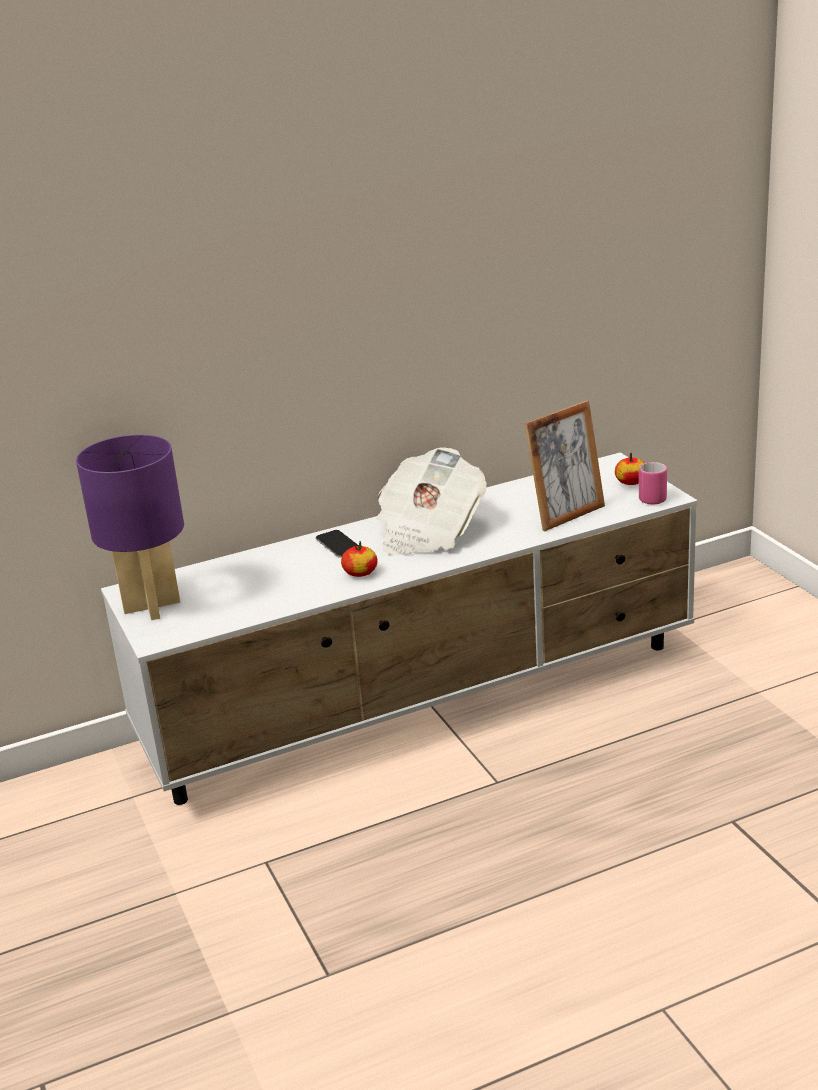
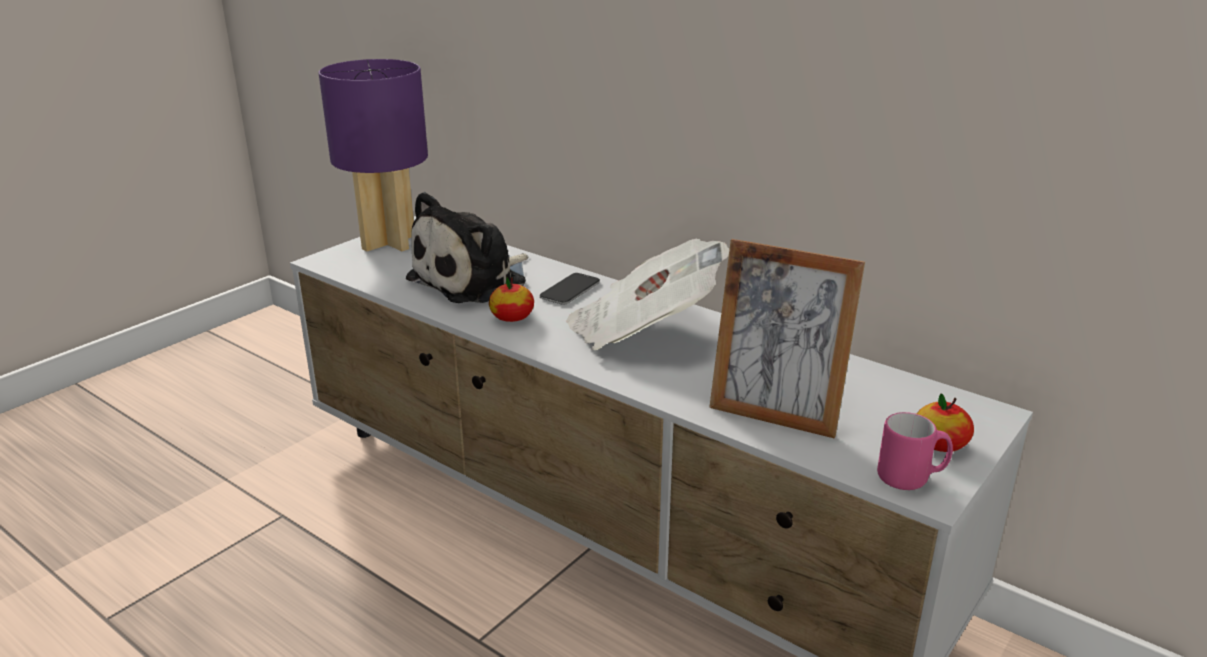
camera: 60 degrees right, 0 degrees up
(278, 579) = (473, 280): none -> plush toy

